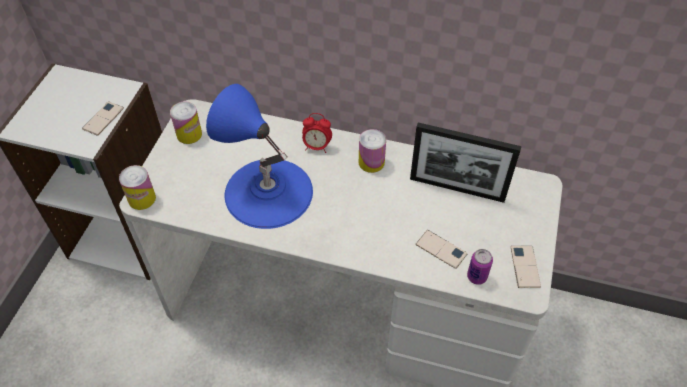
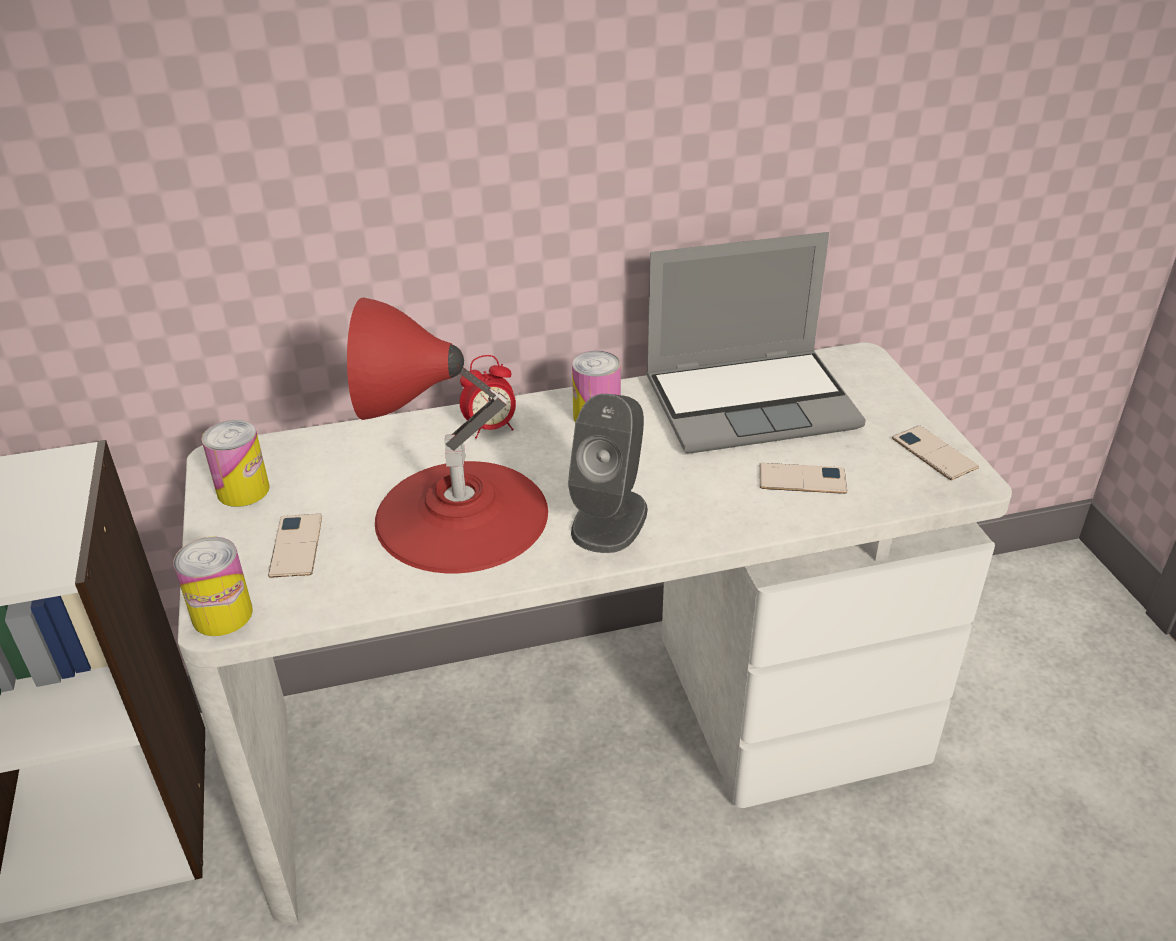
camera: 30 degrees left, 15 degrees down
(103, 118) = (51, 517): phone -> phone (296, 546)
(268, 192) = (461, 515): blue table lamp -> red table lamp
(331, 227) = (610, 519): none -> grey speaker
(457, 188) = (752, 402): picture frame -> laptop
(476, 276) = (884, 491): can -> none

